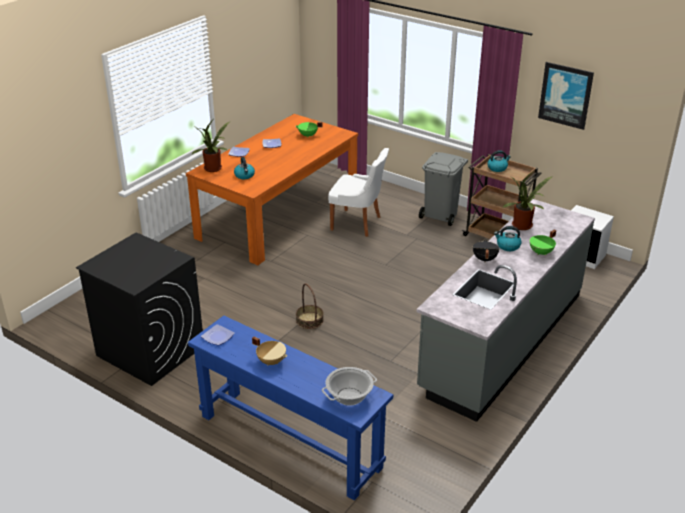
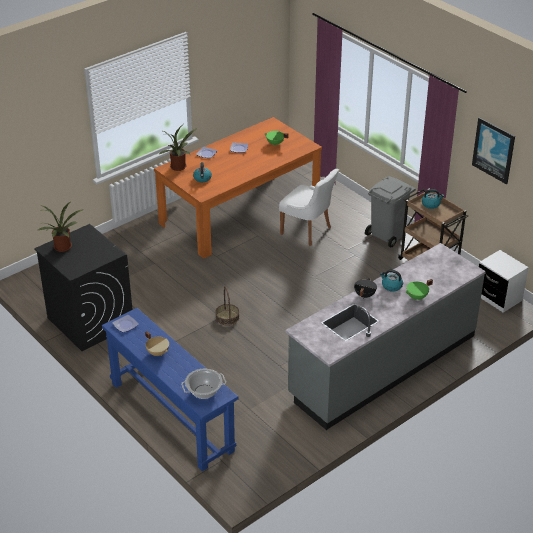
camera: 15 degrees right, 5 degrees up
(523, 227) = (415, 269): potted plant -> potted plant (62, 248)

